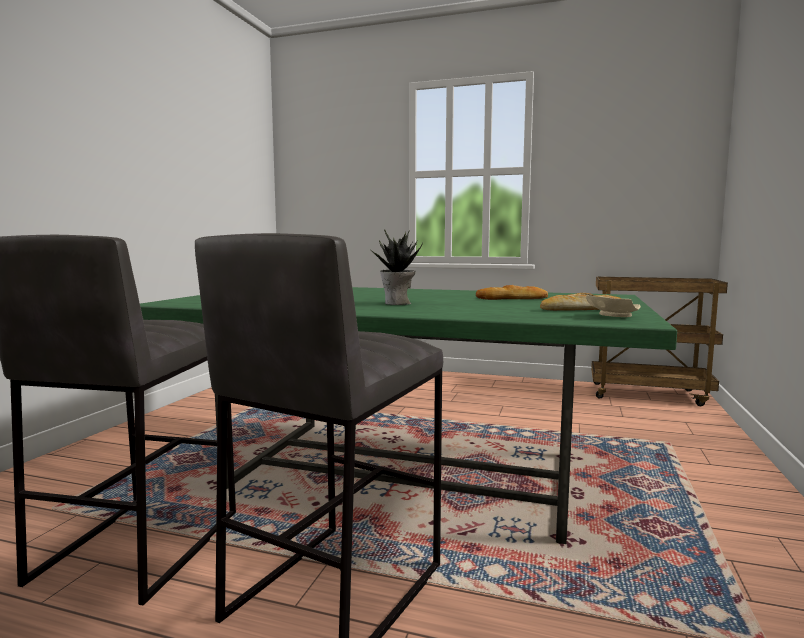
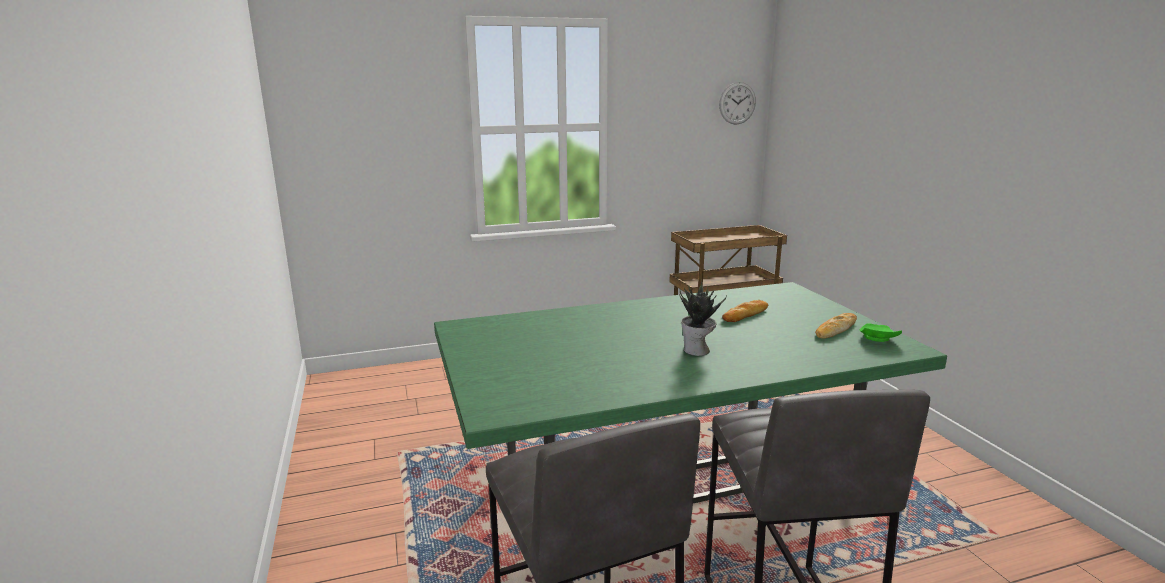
camera: 35 degrees left, 10 degrees up
(613, 316) = (877, 339): beige plate -> green plate
(683, 143) = (737, 103): none -> wall clock

